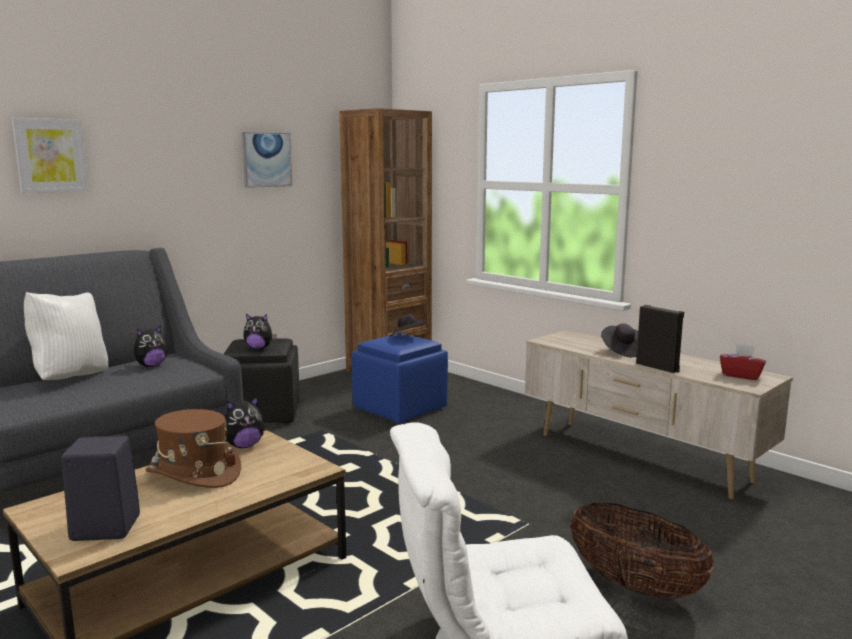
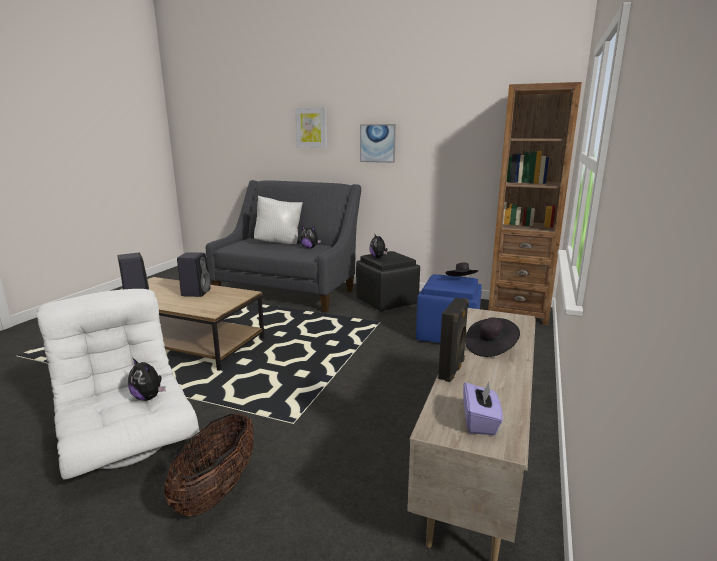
camera: 65 degrees right, 5 degrees up
(194, 474) = (196, 292): brown hat -> black speaker
(244, 446) = (236, 292): plush toy -> plush toy (149, 397)
(266, 159) = (443, 130): picture -> picture (377, 143)
(741, 375) = (480, 422): red tissue box -> purple tissue box

